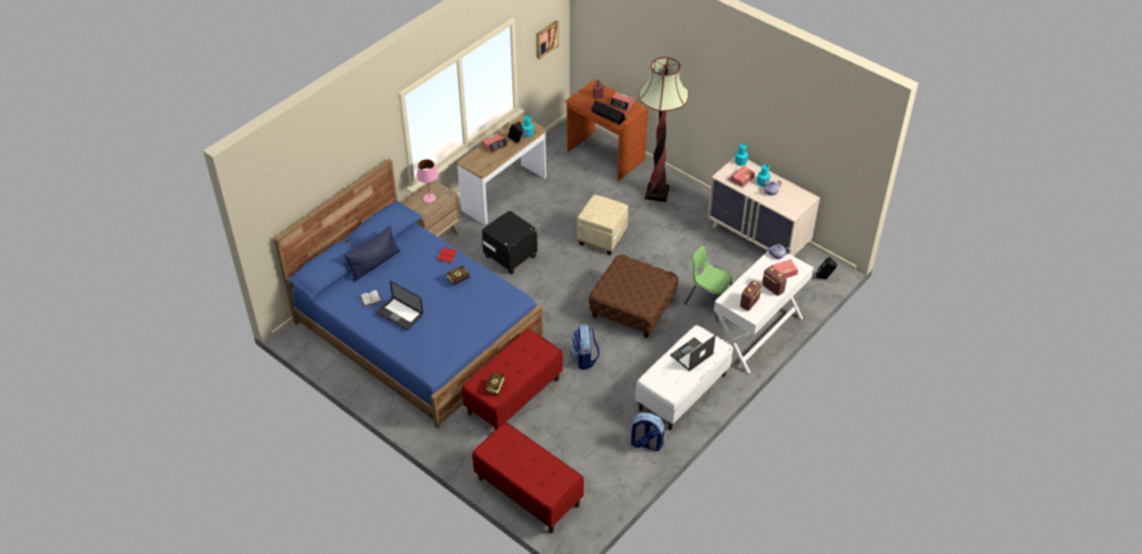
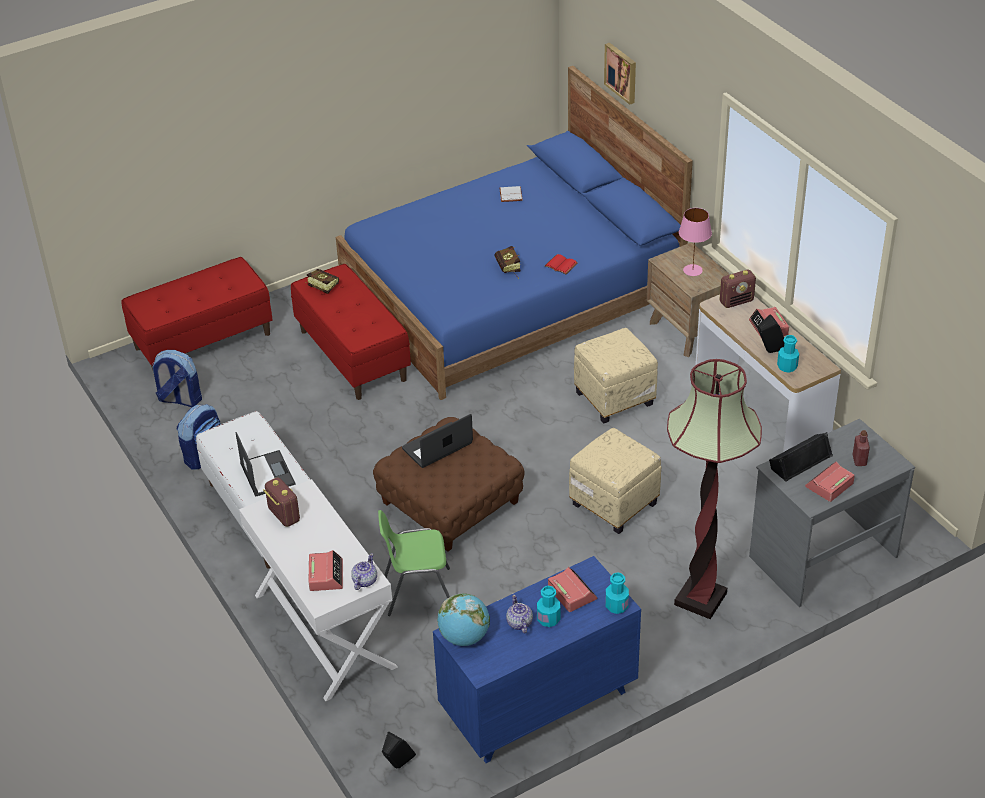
camera: 110 degrees right, 5 degrees down
(374, 264) = (574, 205): blue pillow -> none
(400, 314) = (469, 211): laptop -> laptop (437, 446)
(509, 256) = (615, 398): black ottoman -> beige ottoman
(546, 39) = (940, 337): picture -> picture (622, 72)
(584, 358) = (380, 431): backpack -> backpack (179, 399)
(605, 156) = (822, 555): brown desk -> grey desk
(708, 302) = (418, 592): green chair -> green chair turned 150 degrees counterclockwise
(758, 237) = (537, 705): beige dresser -> blue dresser
(772, 288) = (297, 551): radio -> radio (736, 301)
(792, 209) = (464, 637): none -> globe

